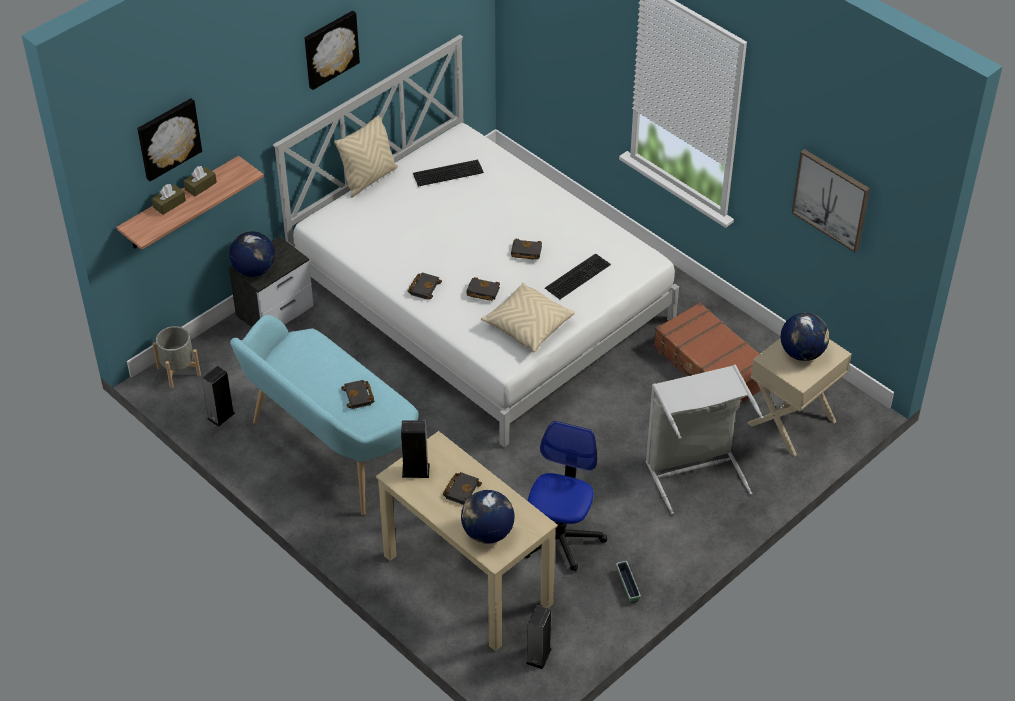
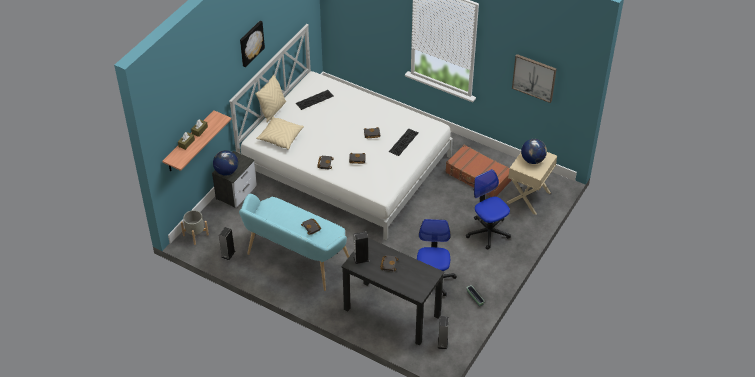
camera: 15 degrees left, 0 degrees up
(168, 138) = (183, 107): picture -> none
(467, 579) = (391, 312): beige desk -> black desk
(487, 533) = (410, 283): globe -> none
(527, 326) = (387, 173): beige pillow -> beige pillow (280, 137)
(694, 470) = (488, 232): grey laundry basket -> office chair

